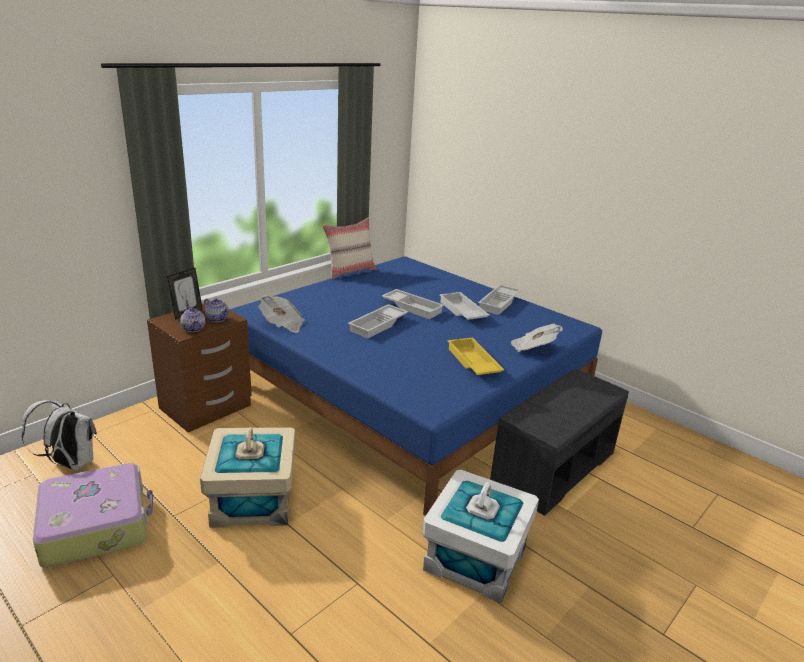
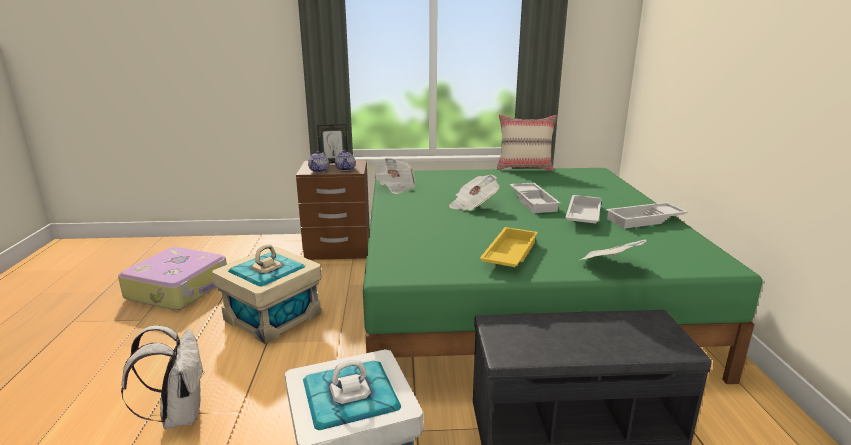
camera: 45 degrees right, 5 degrees down
(70, 463) = (221, 252): white backpack -> white backpack (179, 415)
(378, 325) = (473, 205): white tray -> newspaper
(411, 390) = (515, 293): blue bed -> green bed

